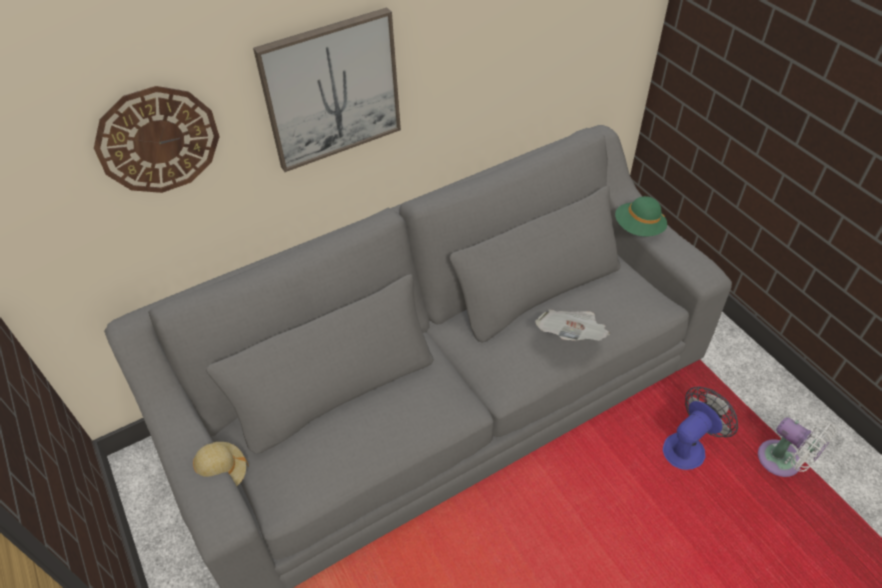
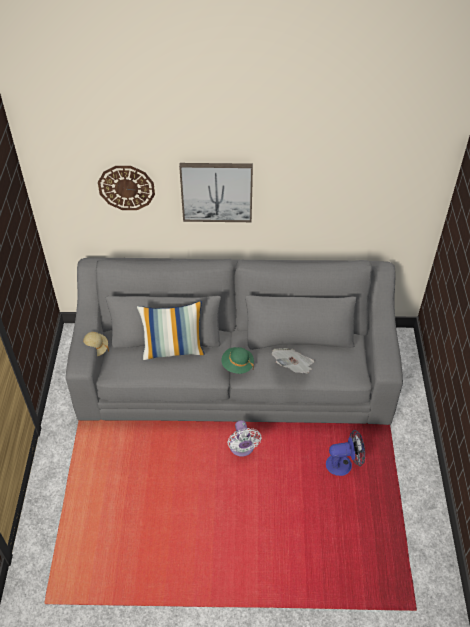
camera: 30 degrees right, 0 degrees up
(366, 403) = (173, 349): none -> pillow
(638, 228) = (376, 330): green hat -> green hat (237, 365)
(783, 462) = (389, 499): white fan -> white fan (242, 449)

